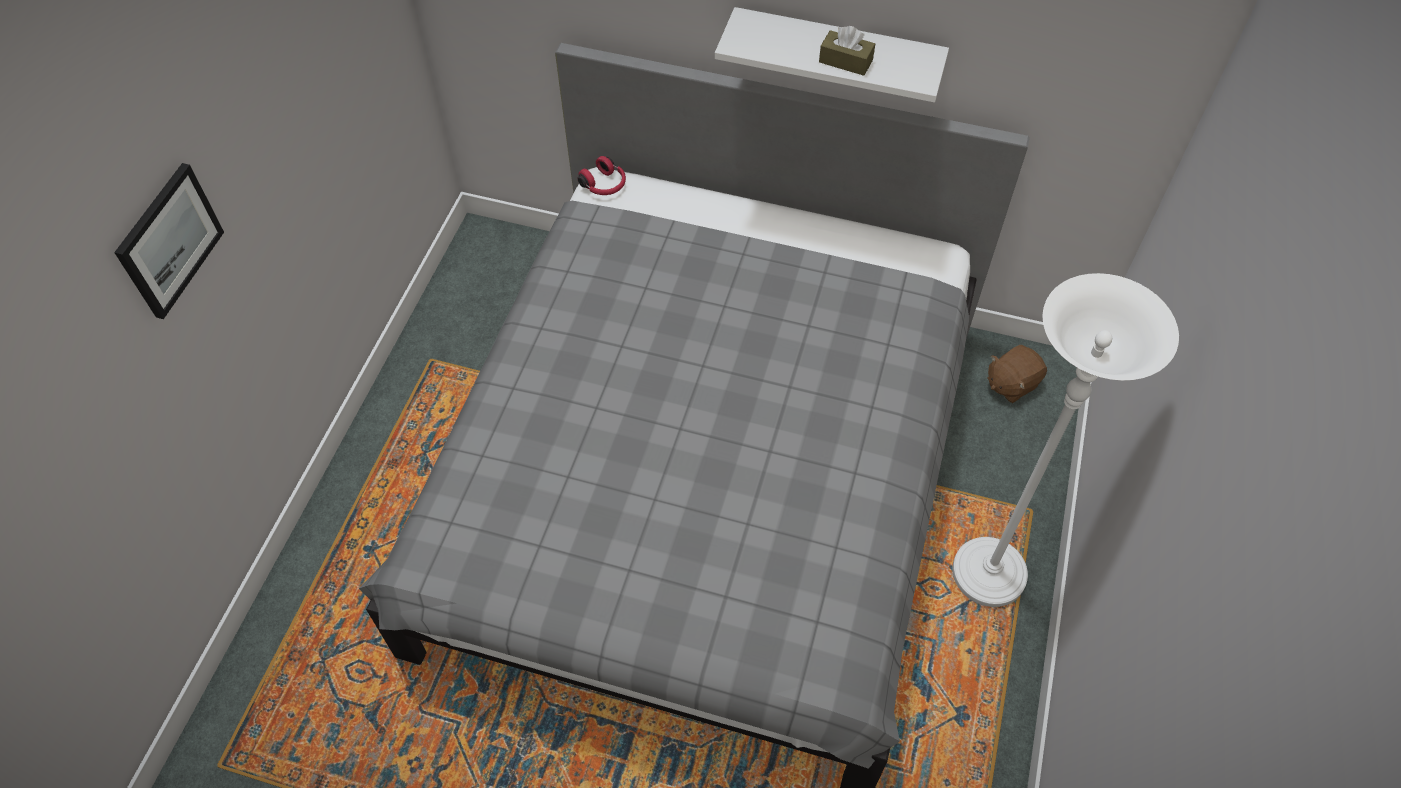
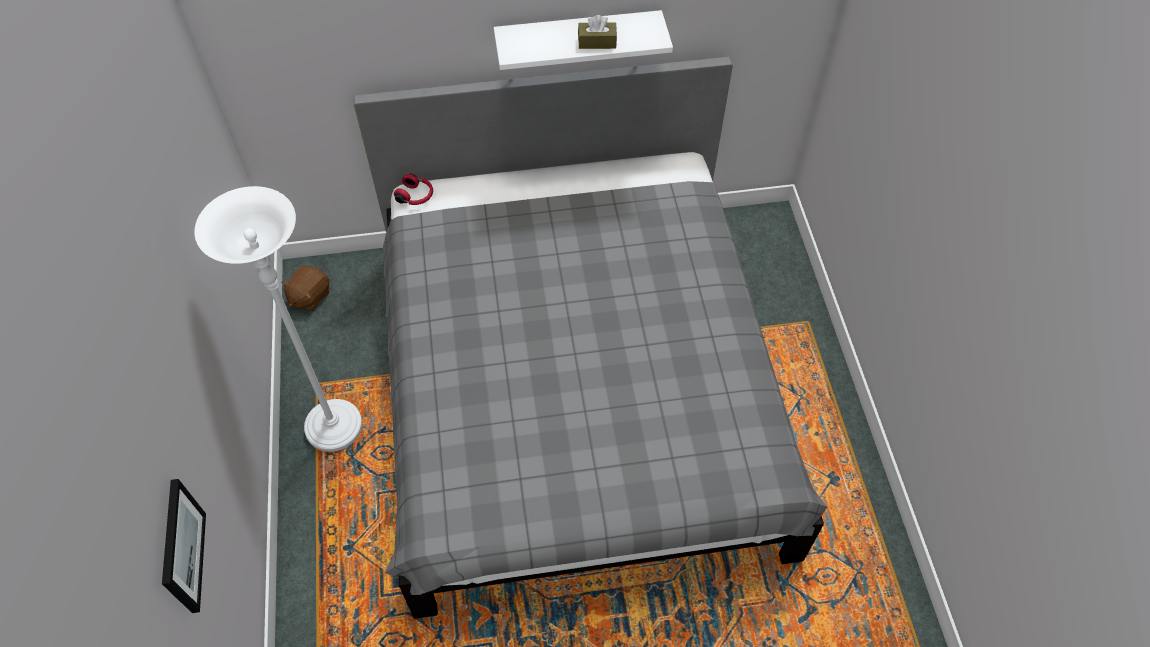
camera: 25 degrees left, 0 degrees up
(169, 240) = (165, 351): picture -> picture (181, 547)
(988, 574) = (802, 376): white floor lamp -> white floor lamp (334, 427)
(1011, 383) = (750, 239): brown plush toy -> brown plush toy (309, 296)

